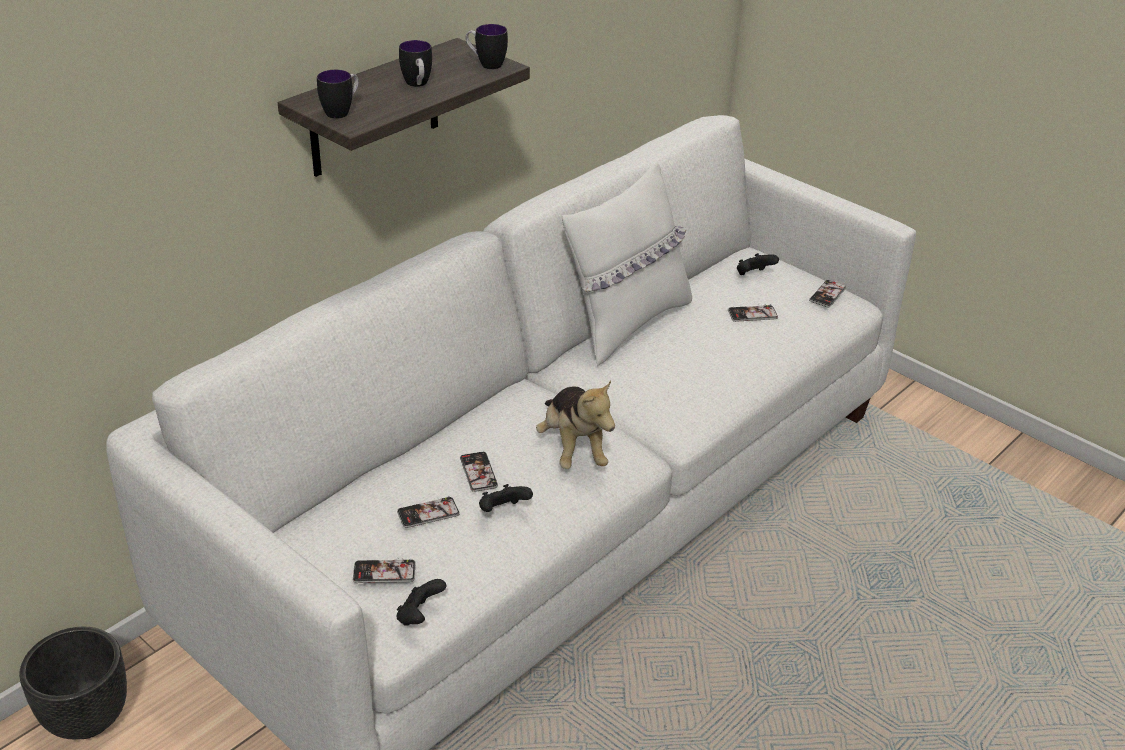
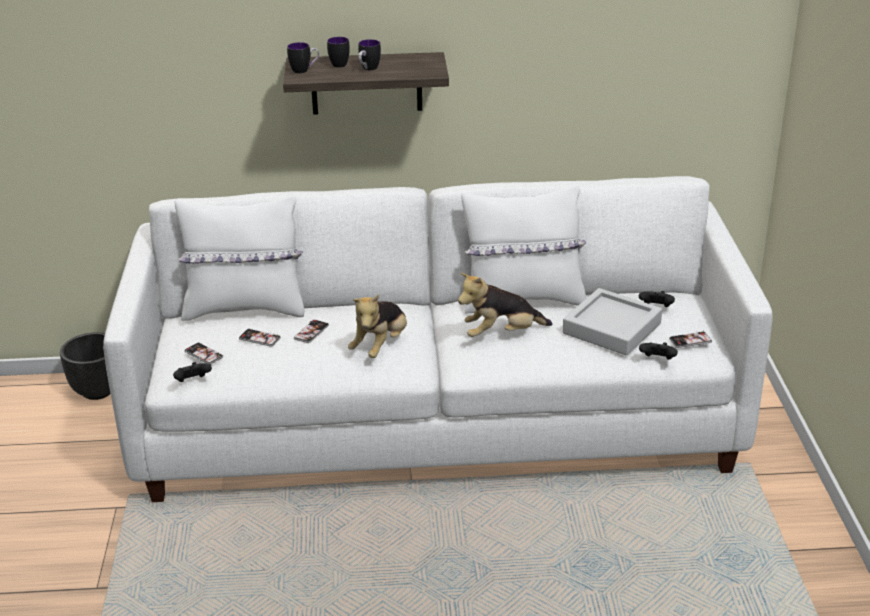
camera: 45 degrees right, 5 degrees down
(344, 486) = (245, 309): none -> white pillow
(486, 64) = (427, 69): mug -> mug (338, 63)
(503, 511) = (294, 355): black game controller -> black game controller (657, 360)
(668, 371) = (501, 334): none -> plush toy
(752, 314) = (611, 328): phone -> grey tray

